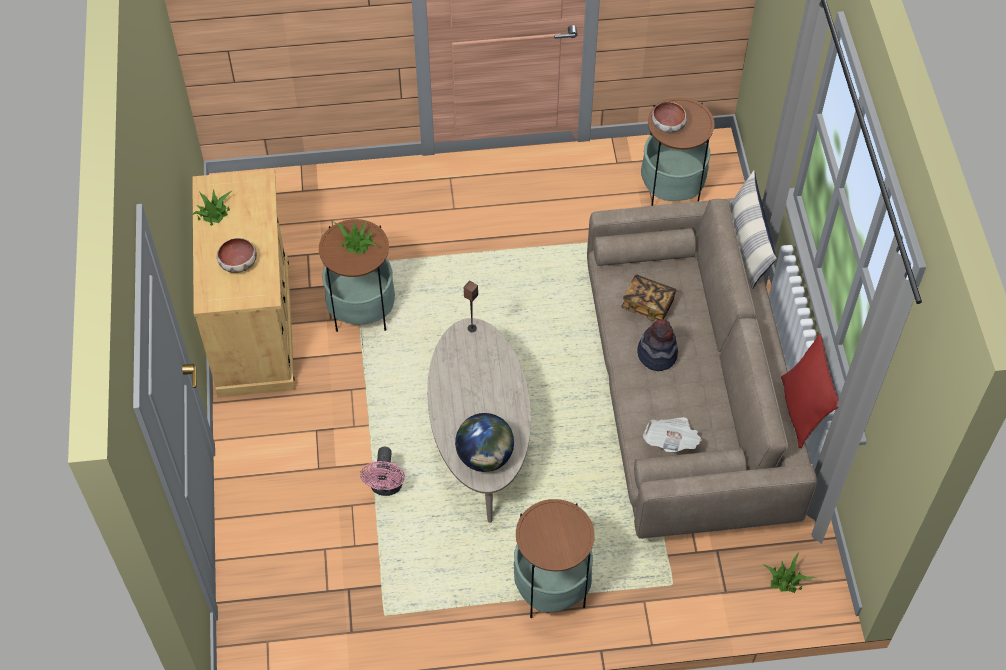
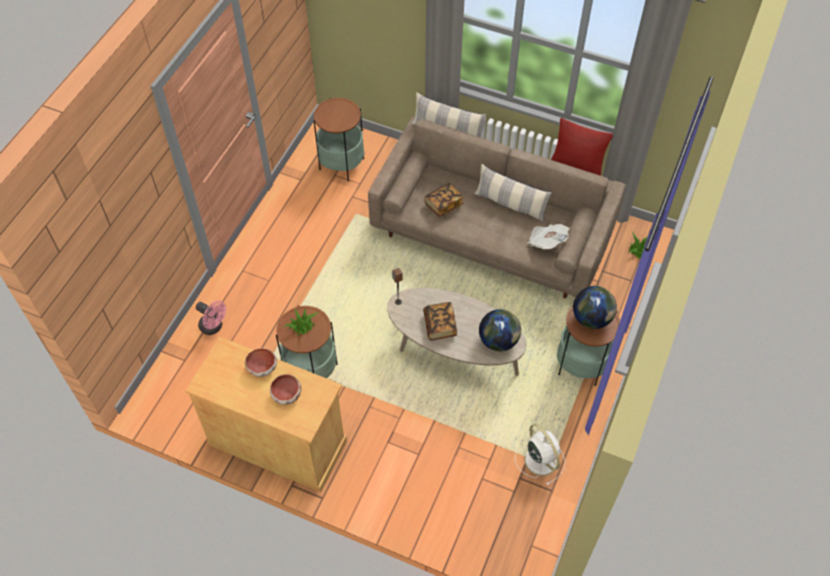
camera: 60 degrees left, 0 degrees up
(213, 213) = (229, 391): potted plant -> none
(386, 487) = (457, 421): pink fan -> pink fan (214, 327)
(387, 599) = (540, 459): none -> white fan
(466, 386) = (440, 326): none -> book
(559, 530) = (591, 318): none -> globe
(657, 354) = (481, 218): hat -> none
(668, 125) = (335, 121): bowl -> bowl (262, 367)
(703, 375) = (510, 204): none -> pillow

